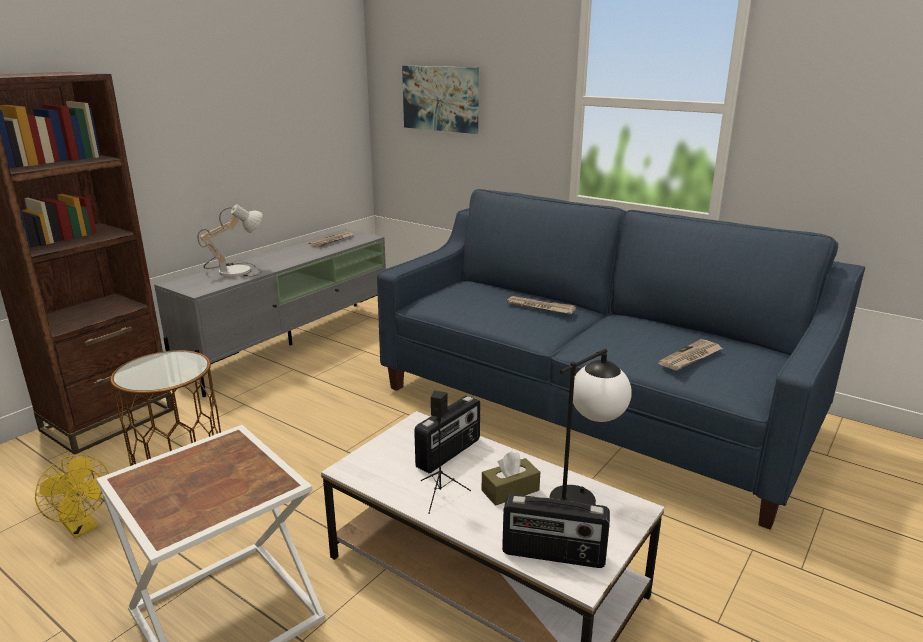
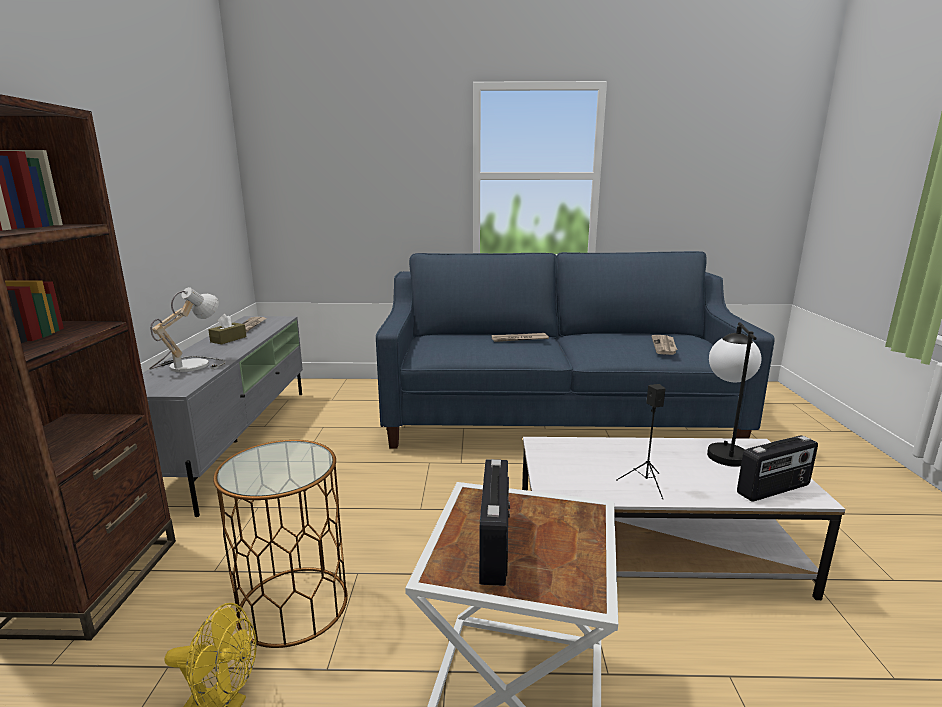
camera: 35 degrees left, 5 degrees down
(441, 98) = (334, 181): picture -> none
(449, 454) = (601, 455): radio -> radio (495, 547)
(510, 490) = (680, 463): brown tissue box -> brown tissue box (228, 339)

